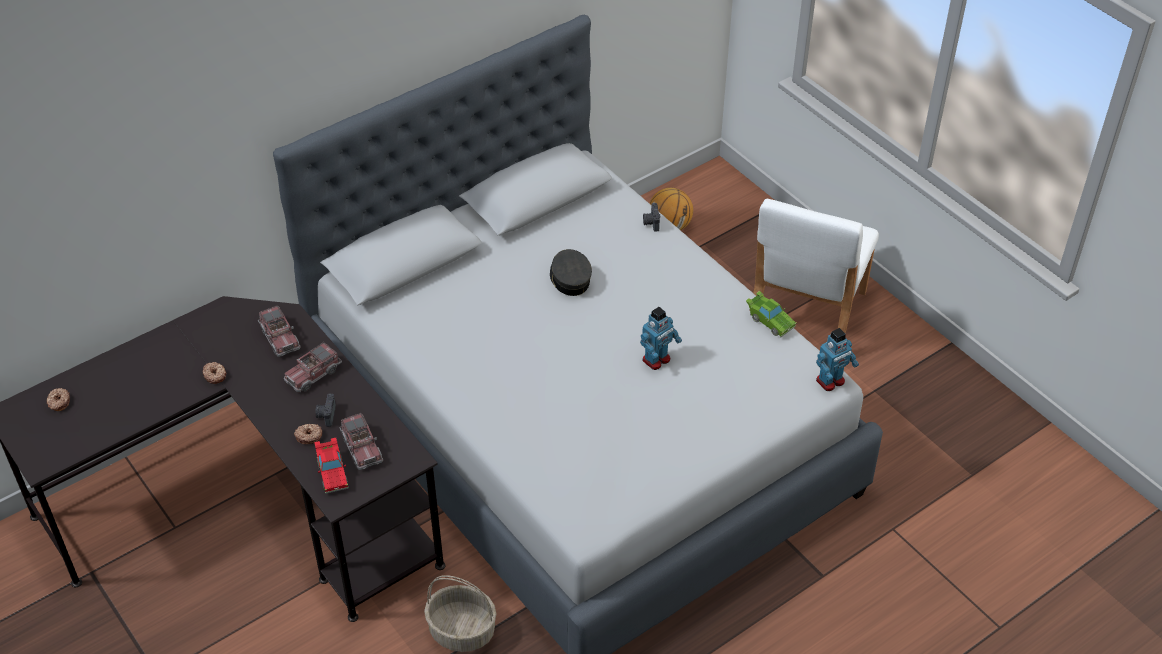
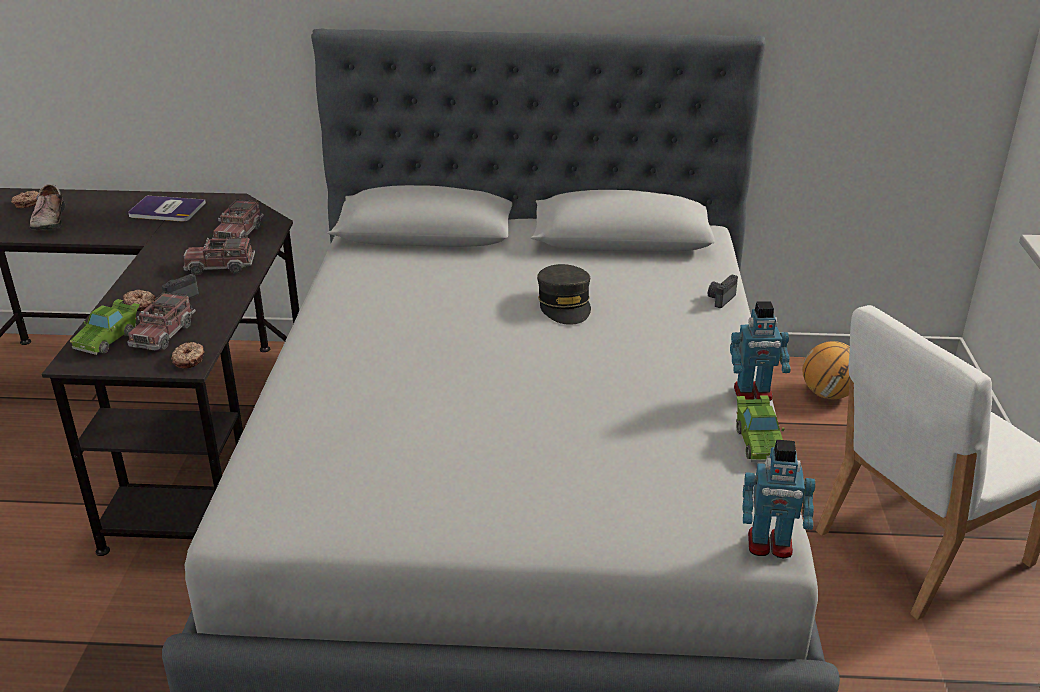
camera: 40 degrees right, 15 degrees down
(107, 407) = (47, 220): none -> shoe
(187, 346) = (166, 210): none -> book
(215, 375) = (151, 234): donut -> donut (189, 360)
(332, 472) = (109, 338): red toy car -> green toy car
(463, 631) = (168, 630): basket -> none
(569, 279) = (565, 305): grey cap -> grey cap turned 150 degrees clockwise
(657, 360) = (562, 411): toy robot -> toy robot (753, 394)

